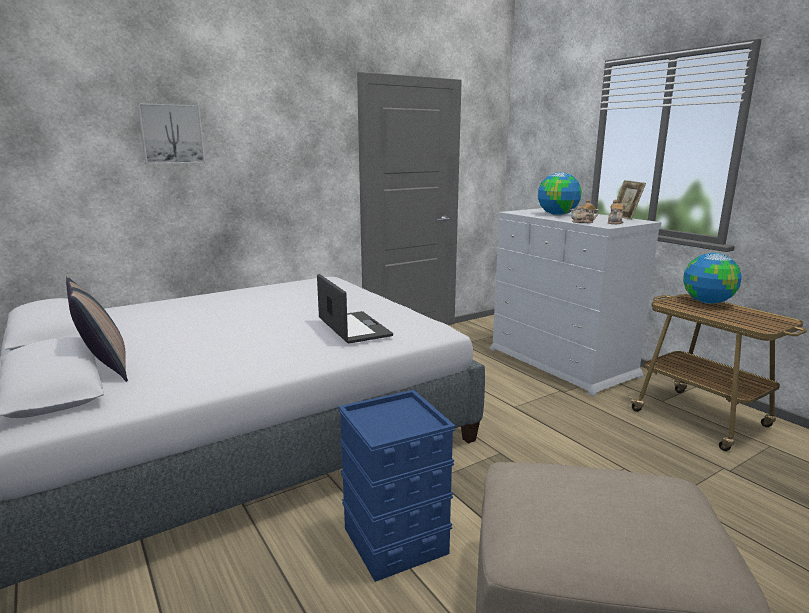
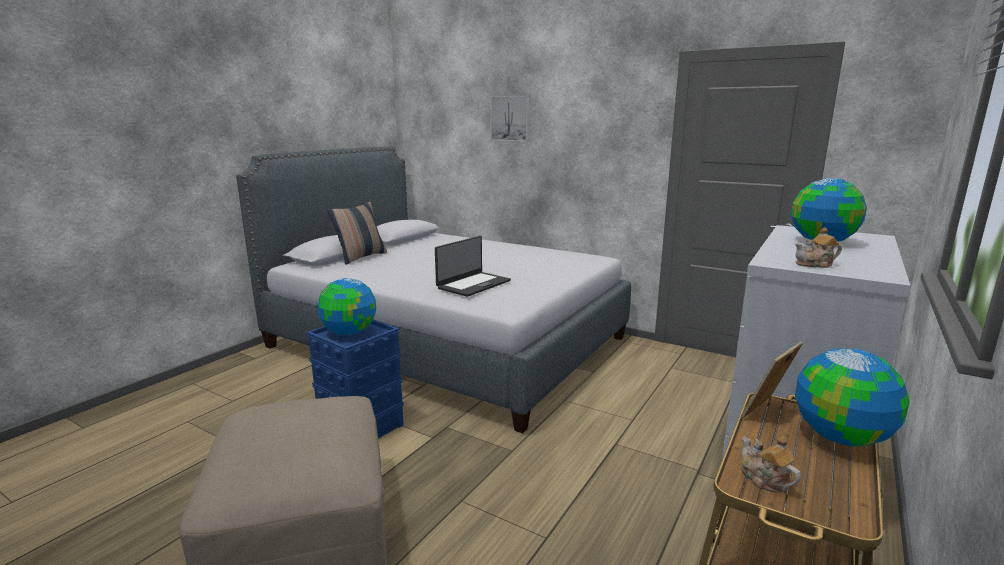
camera: 65 degrees right, 0 degrees up
(388, 422) = (349, 332): none -> globe
(583, 222) = (779, 253): teapot -> teapot (764, 479)
(625, 217) = (900, 267): picture frame -> picture frame (766, 411)

